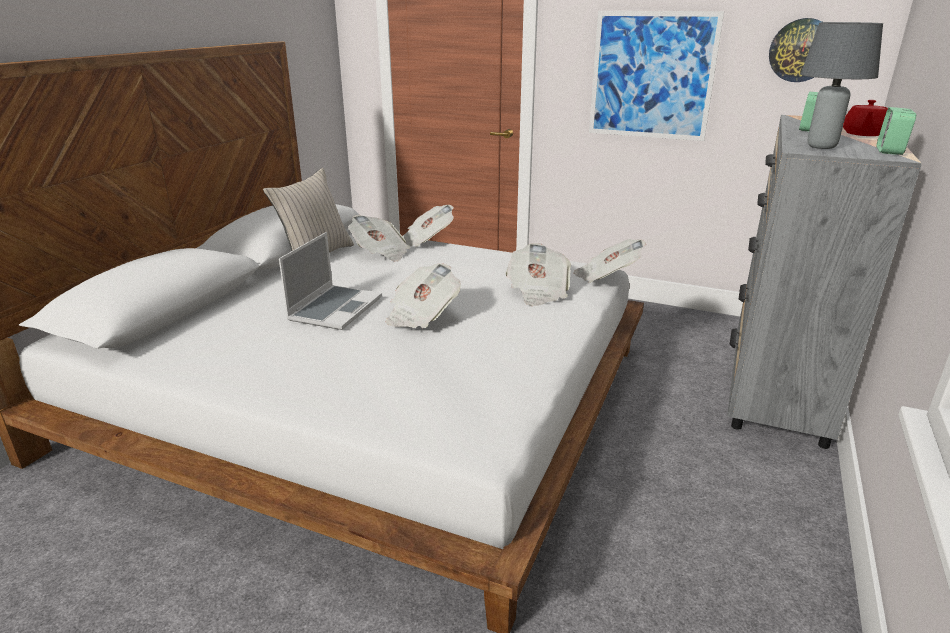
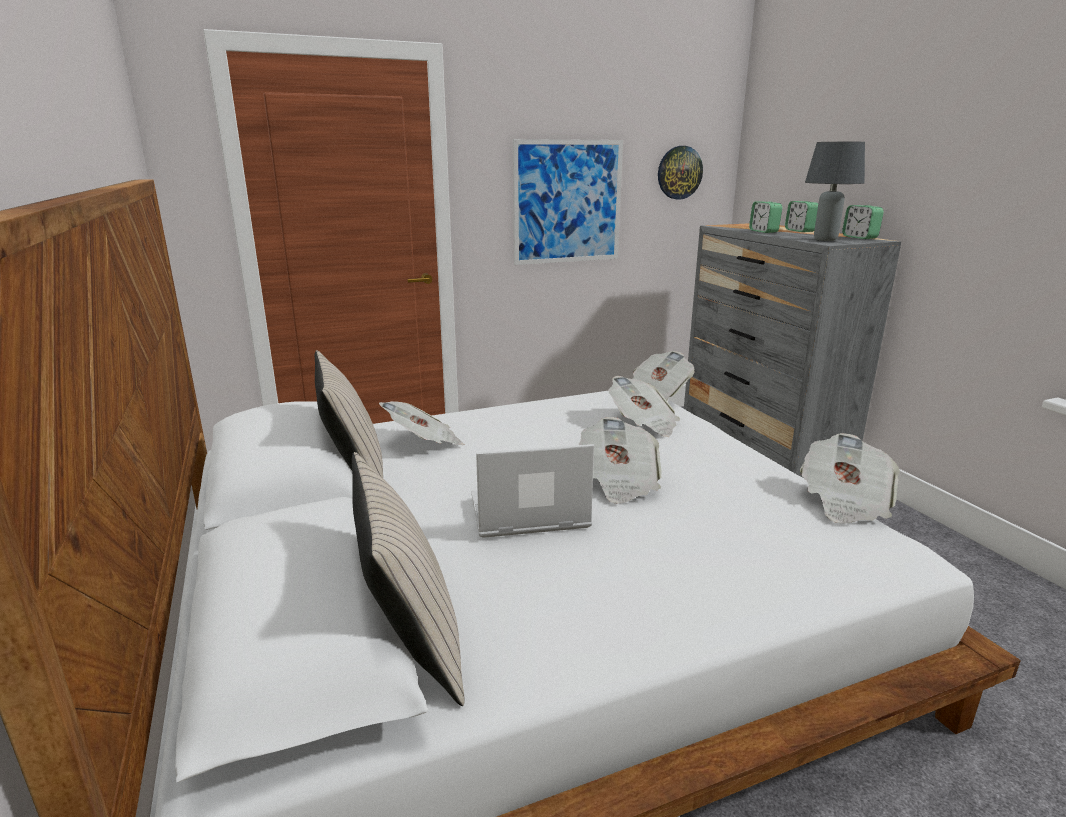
camera: 45 degrees left, 5 degrees down
(173, 335) = (411, 644): none -> beige pillow
(335, 308) = (527, 514): laptop -> laptop turned 75 degrees counterclockwise
(426, 240) = (436, 416): newspaper -> newspaper (844, 502)
(863, 134) = (799, 230): red teapot -> alarm clock

